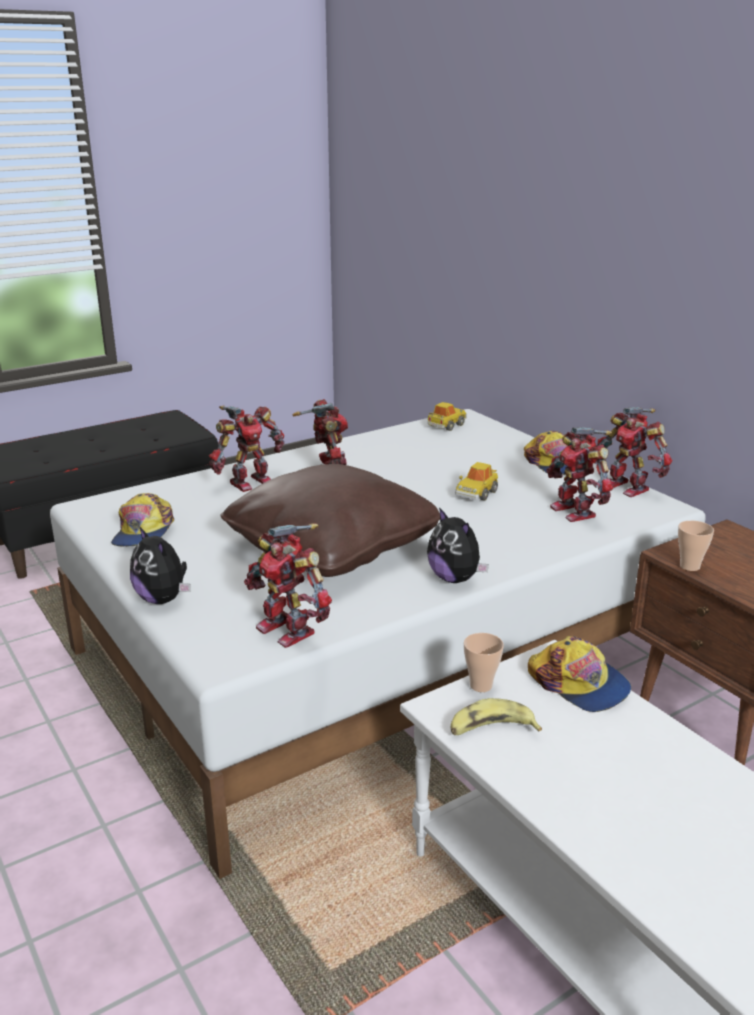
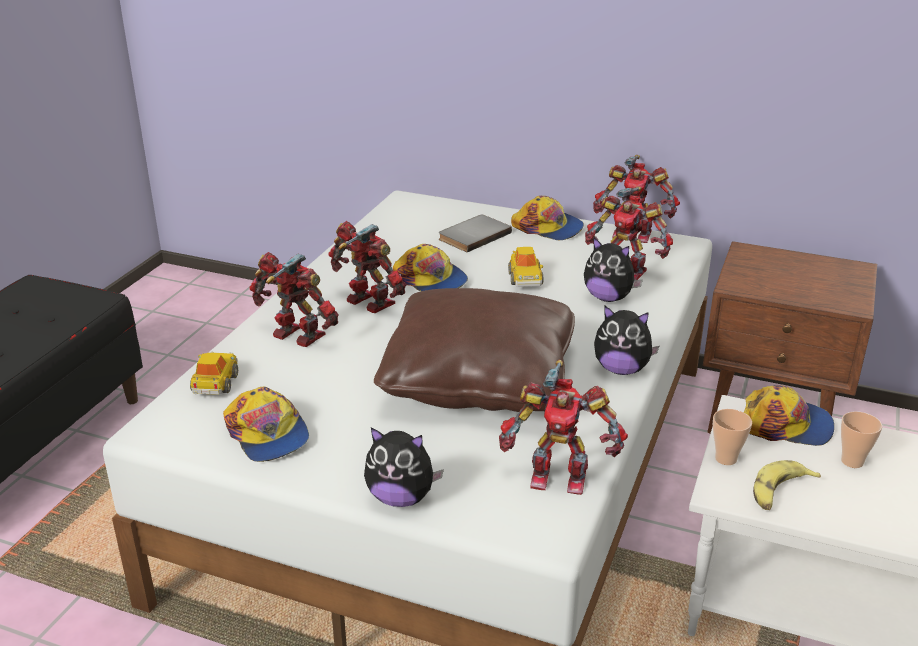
camera: 35 degrees left, 5 degrees up
(249, 482) = (296, 337): toy robot -> toy robot turned 75 degrees counterclockwise
(399, 473) = (431, 280): none -> cap
(446, 425) = (402, 214): toy car -> toy car (215, 383)
(481, 453) = (473, 235): none -> grey book
(527, 526) = (608, 298): none -> plush toy
(689, 566) = (761, 292): cup -> cup (852, 461)

